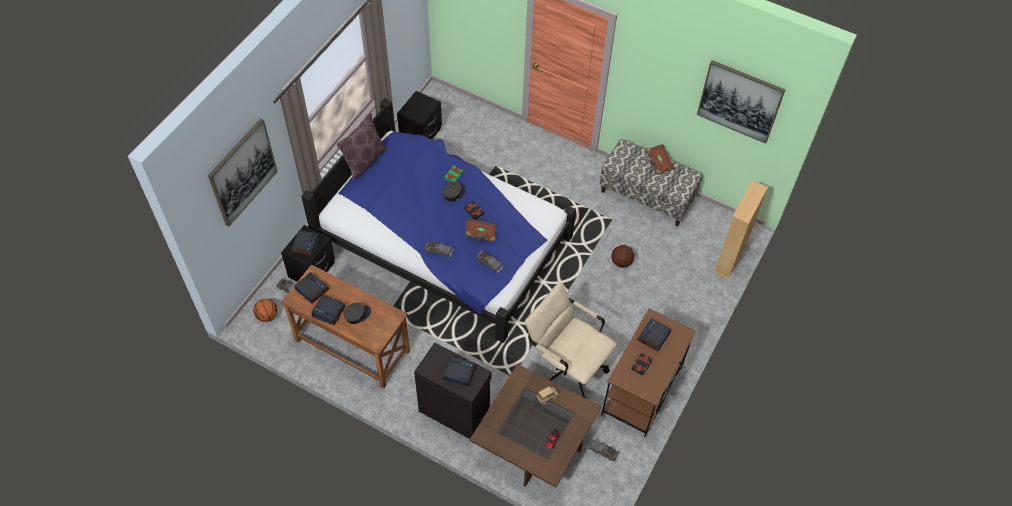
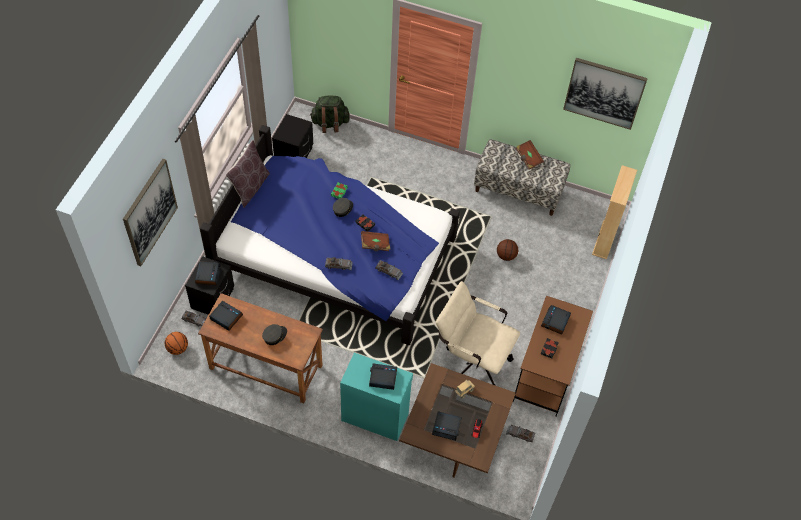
camera: 10 degrees left, 0 degrees up
(329, 311) = (247, 336): alarm clock -> alarm clock (447, 427)
(454, 411) = (375, 416): black cabinet -> turquoise cabinet
(463, 106) = (330, 123): none -> green backpack

